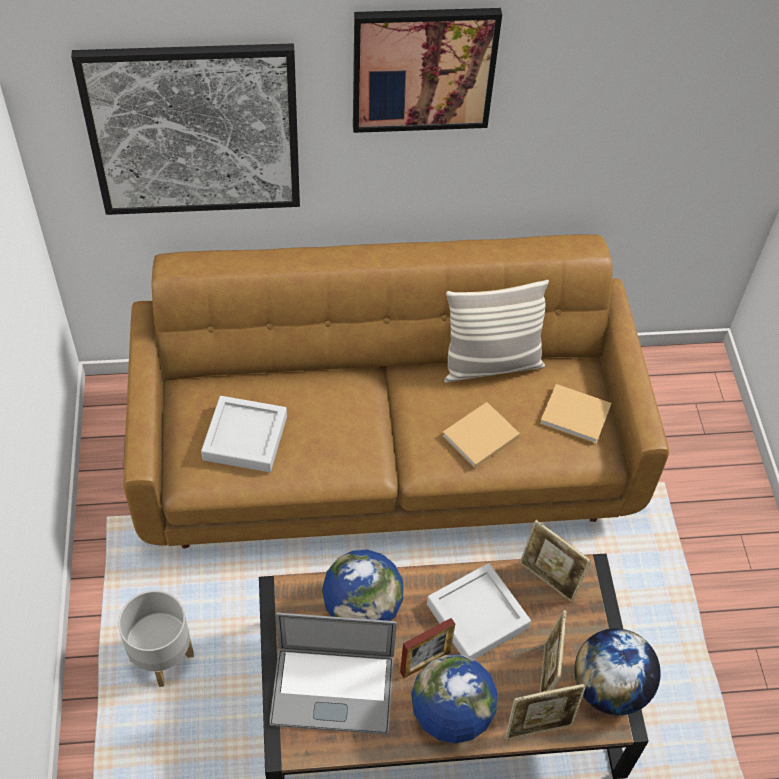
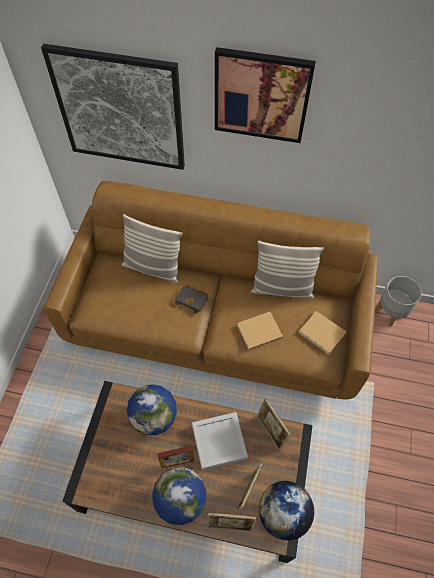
camera: 20 degrees right, 5 degrees up
(162, 656) = (54, 405): grey planter -> grey planter (391, 312)
(245, 438) = (125, 297): grey tray -> none
(272, 382) = (152, 268): none -> pillow
(332, 690) = (118, 462): laptop -> none
(357, 415) = (192, 299): none -> black book

